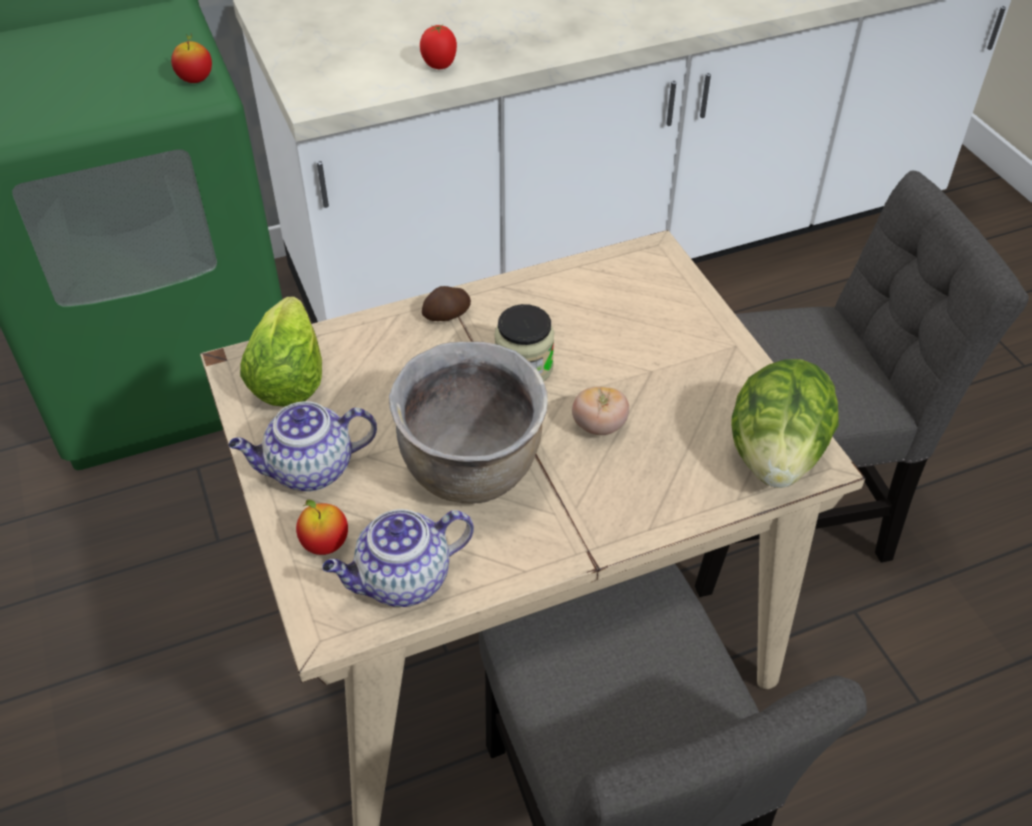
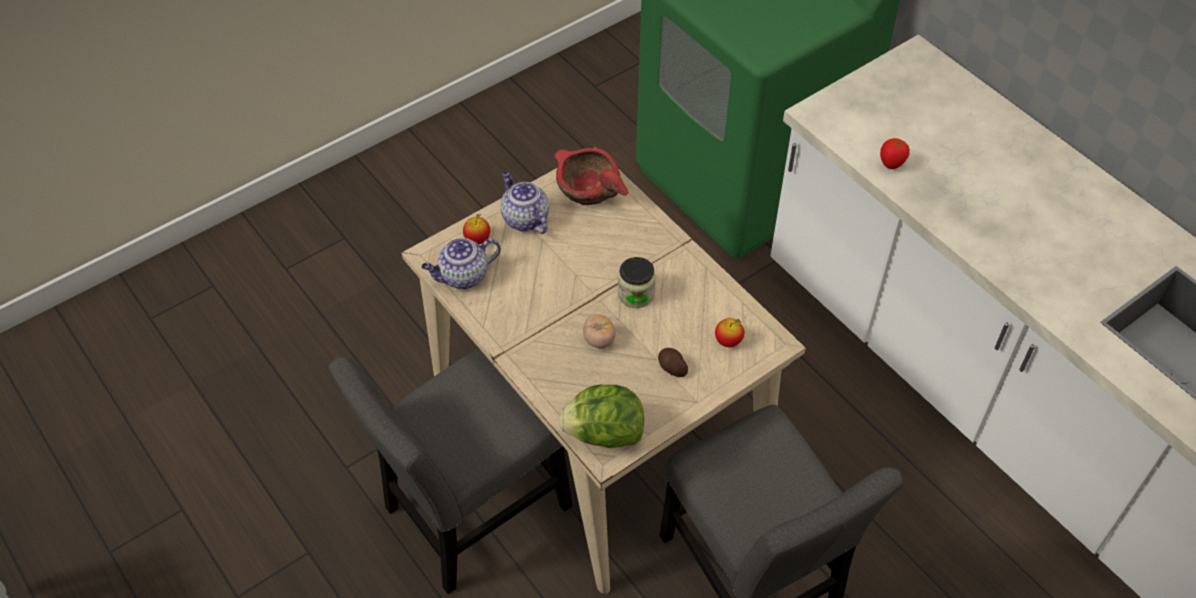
camera: 75 degrees right, 5 degrees up
(196, 80) = (772, 47): apple -> apple (728, 341)
(288, 379) = (588, 189): lettuce -> red bowl
(402, 581) = (463, 277): teapot -> teapot turned 75 degrees counterclockwise
(447, 315) = (668, 247): potato -> potato (671, 368)
(472, 470) = (545, 288): brown cooking pot -> none

